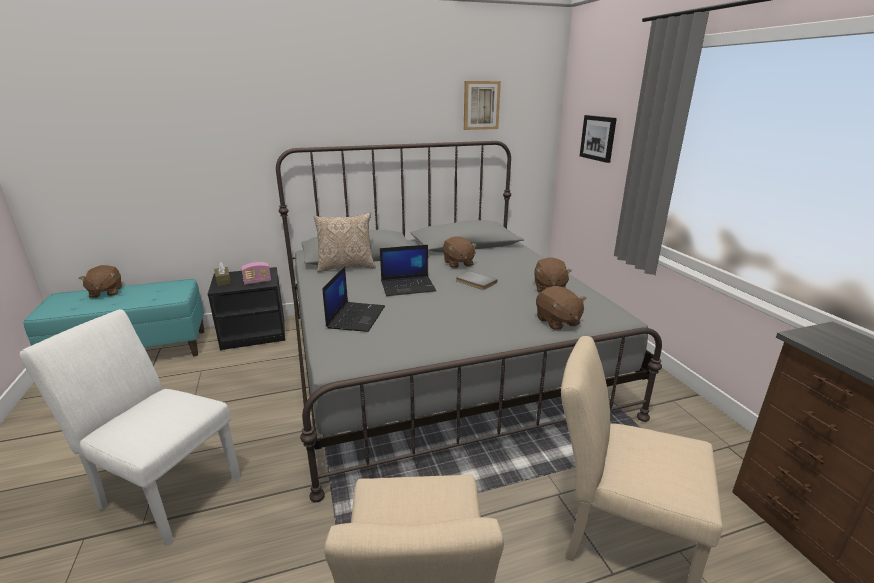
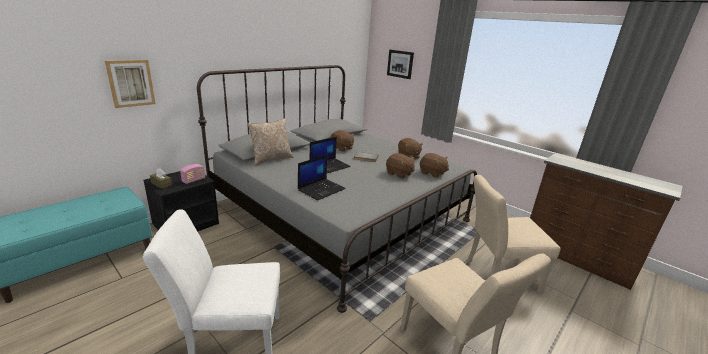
camera: 30 degrees left, 0 degrees up
(106, 292) = (45, 211): brown plush toy -> brown plush toy (399, 174)
(356, 317) = (321, 189): laptop -> laptop turned 60 degrees clockwise
(481, 105) = (327, 41): picture -> picture (131, 83)

